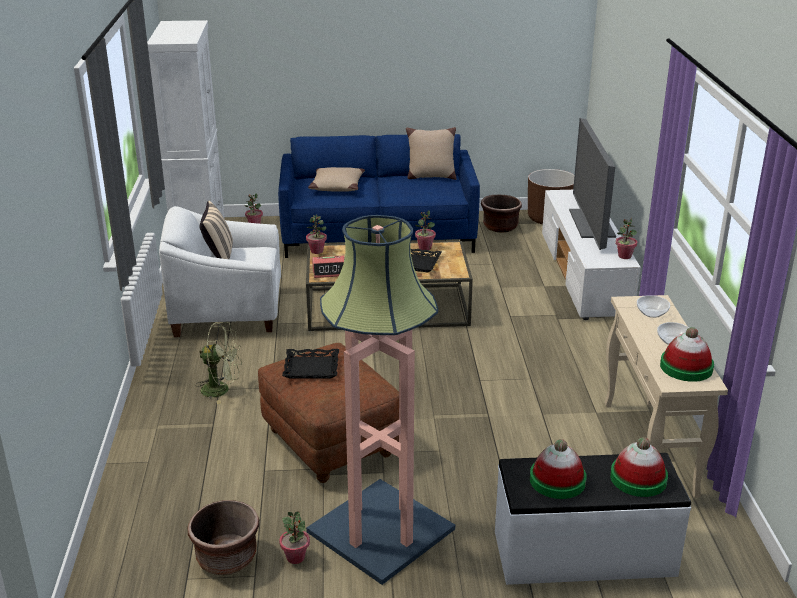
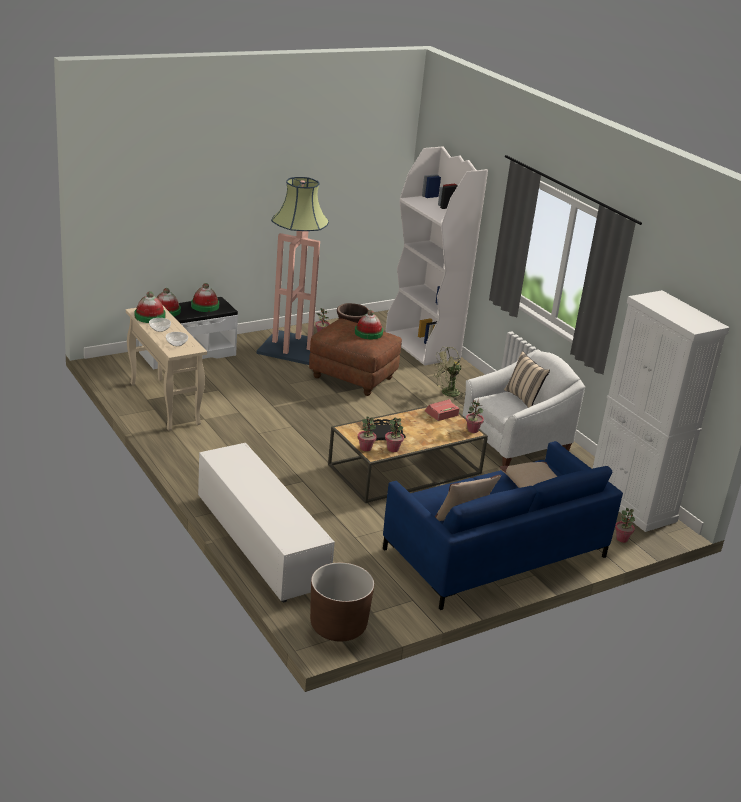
camera: 150 degrees right, 0 degrees up
(144, 486) = (423, 347): none -> white bookcase
(311, 367) = (368, 333): black tray -> hat
(500, 227) = (384, 595): brown planter -> none
(591, 224) = (261, 496): television -> none
(624, 256) = (216, 461): potted plant -> potted plant (365, 448)

